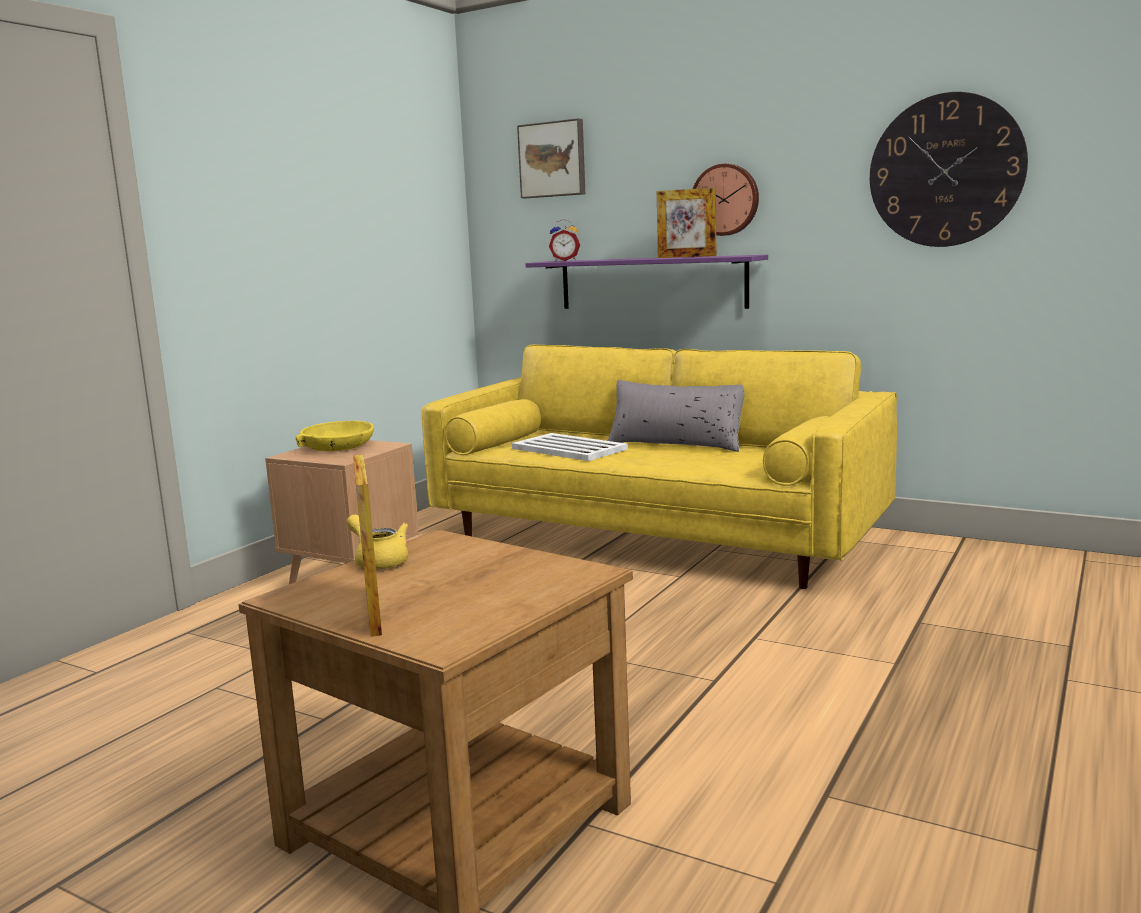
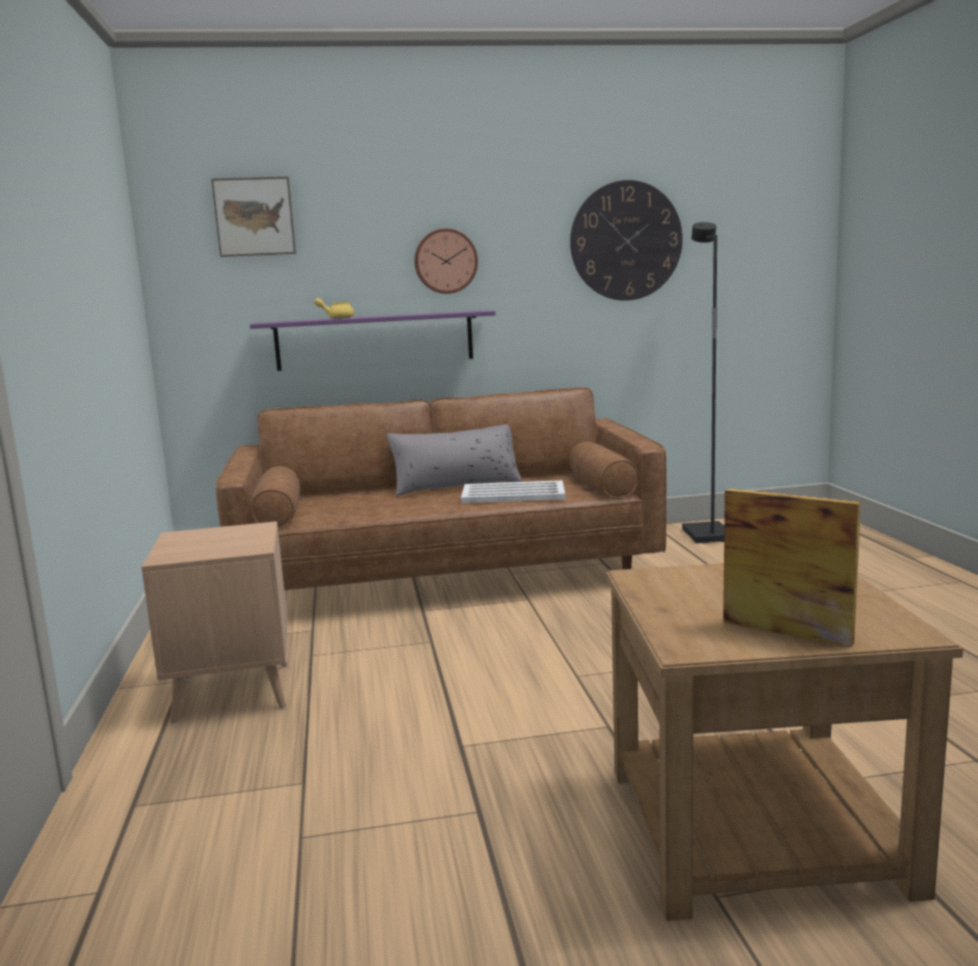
camera: 40 degrees left, 0 degrees up
(338, 447) = (202, 539): yellow bowl -> none
(378, 561) = (655, 603): yellow teapot -> yellow teapot (337, 318)
(565, 260) = (285, 321): alarm clock -> none
(569, 449) = (379, 505): white tray -> white tray (514, 494)
(656, 535) = (445, 575): yellow sofa -> brown sofa
(686, 257) = (419, 313): picture frame -> none
(1002, 563) = (706, 535): none -> black floor lamp

